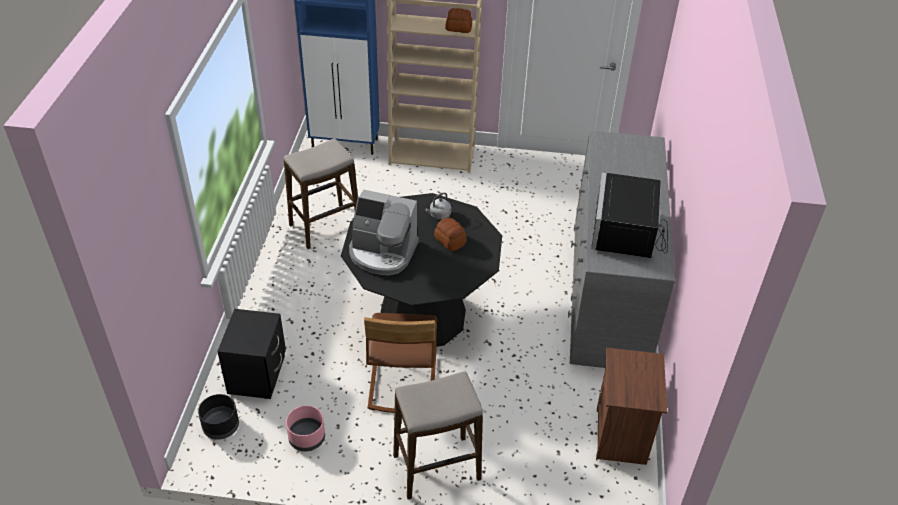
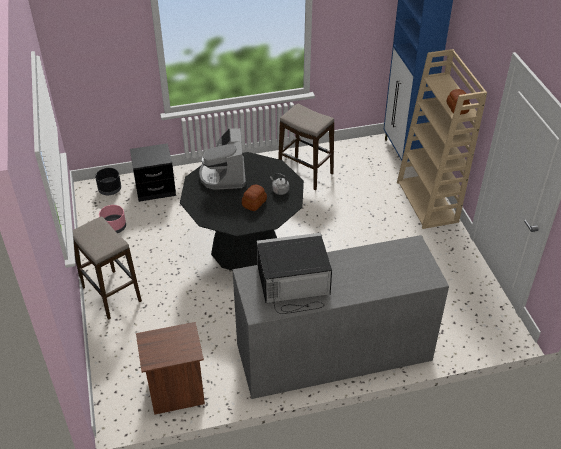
camera: 70 degrees right, 0 degrees up
(402, 381) = (178, 256): brown chair -> none

